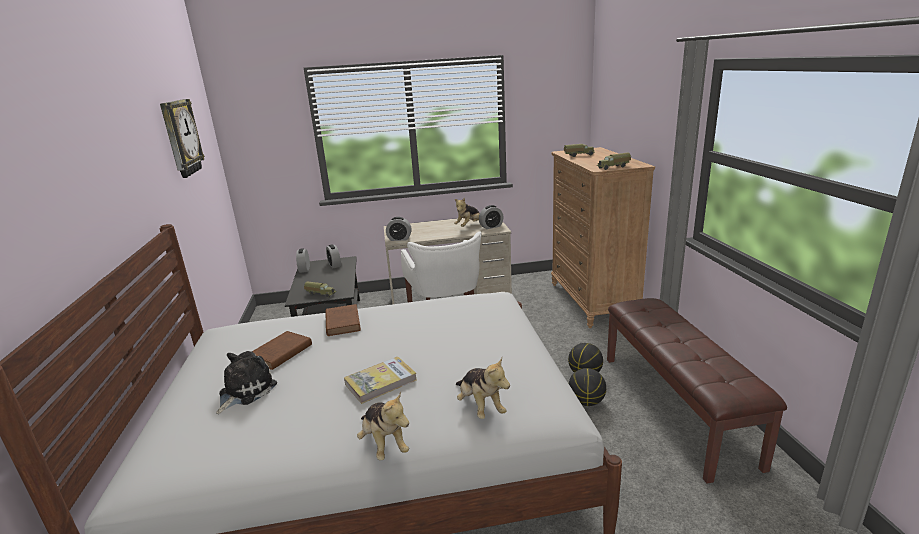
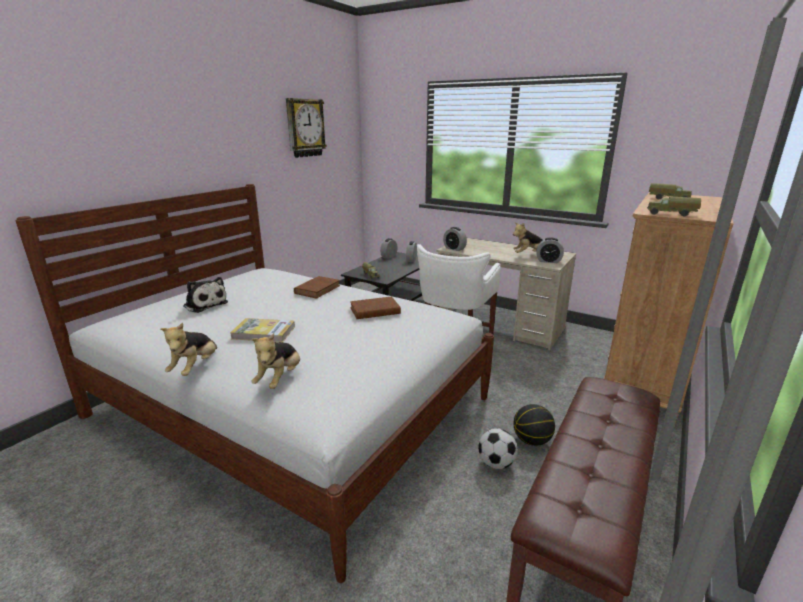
camera: 40 degrees right, 0 degrees up
(245, 391) = (205, 304): plush toy -> plush toy turned 60 degrees clockwise
(279, 354) = (255, 292): brown book -> brown book (373, 311)
(586, 402) = (496, 463): basketball -> football

